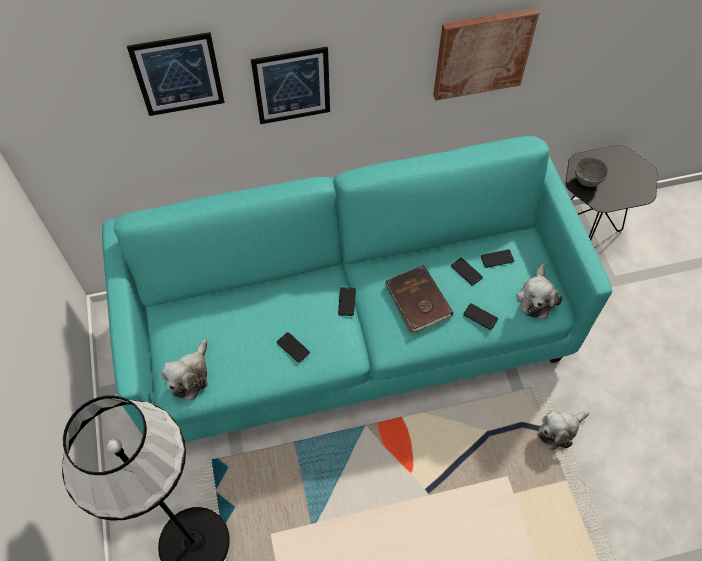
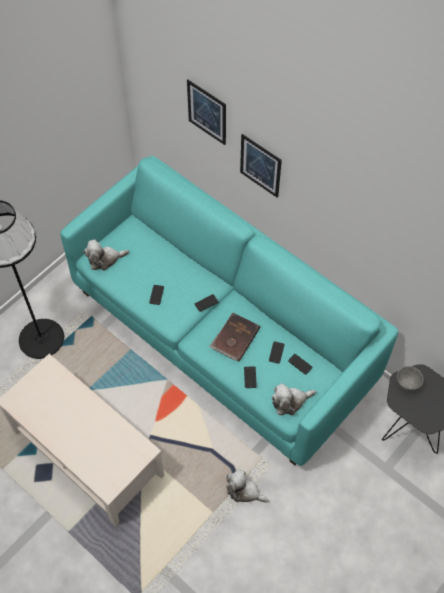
camera: 55 degrees right, 0 degrees up
(482, 53) = (368, 239): picture -> none

